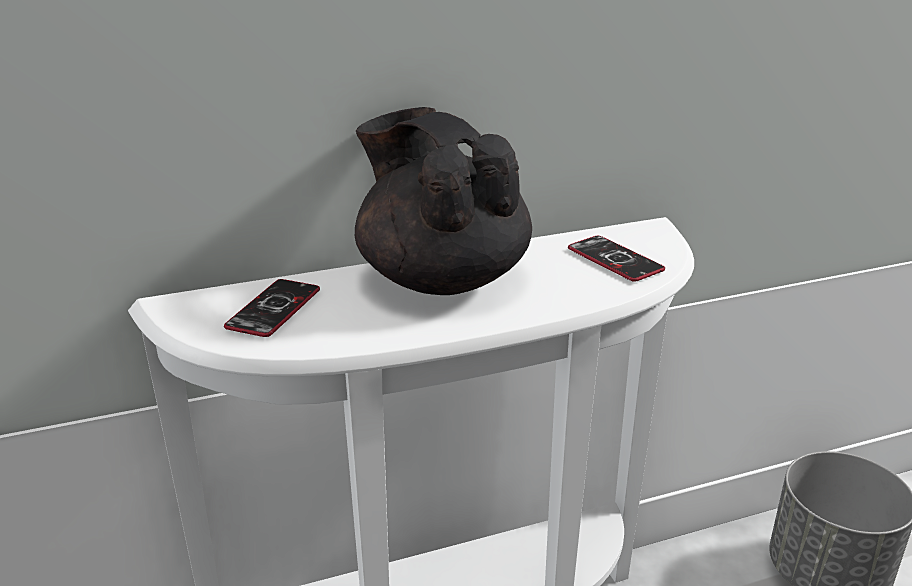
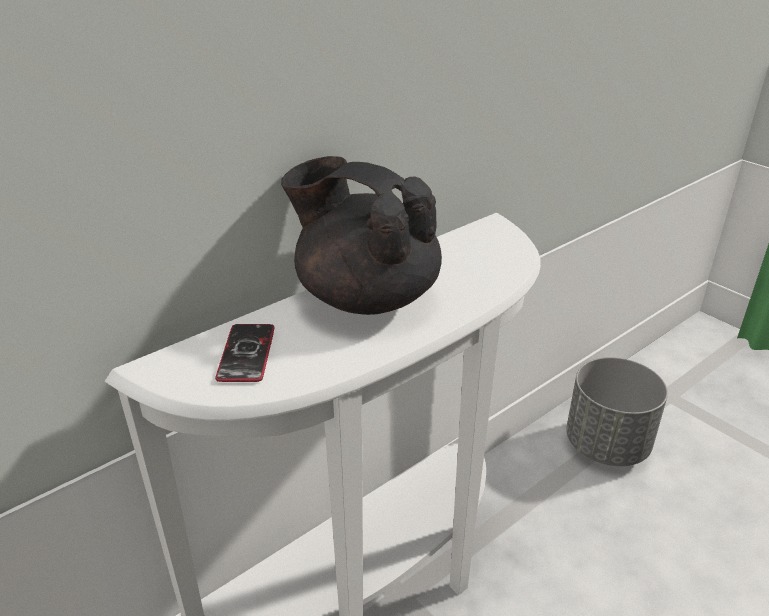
camera: 20 degrees left, 5 degrees up
(614, 260) = (485, 256): phone -> none

